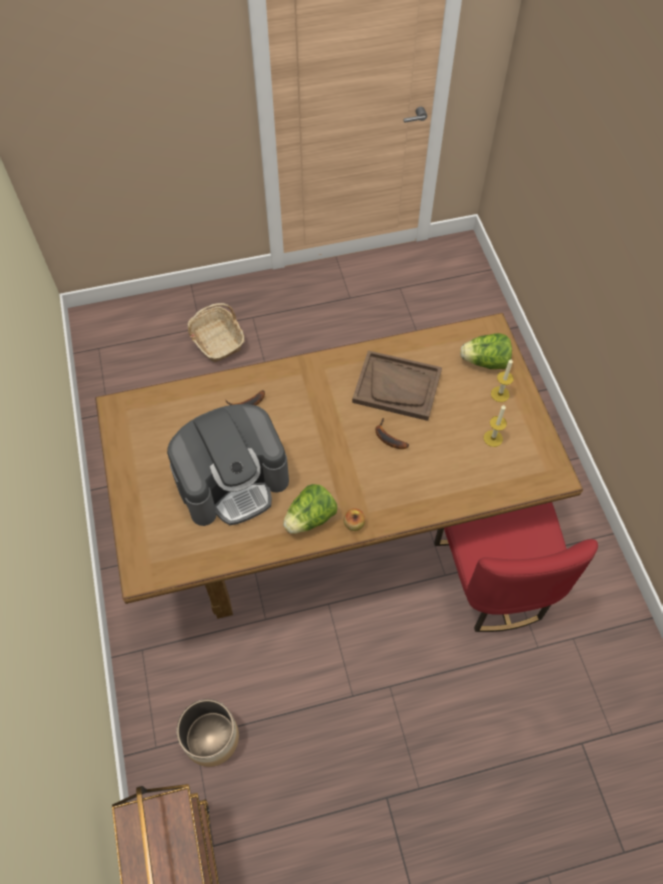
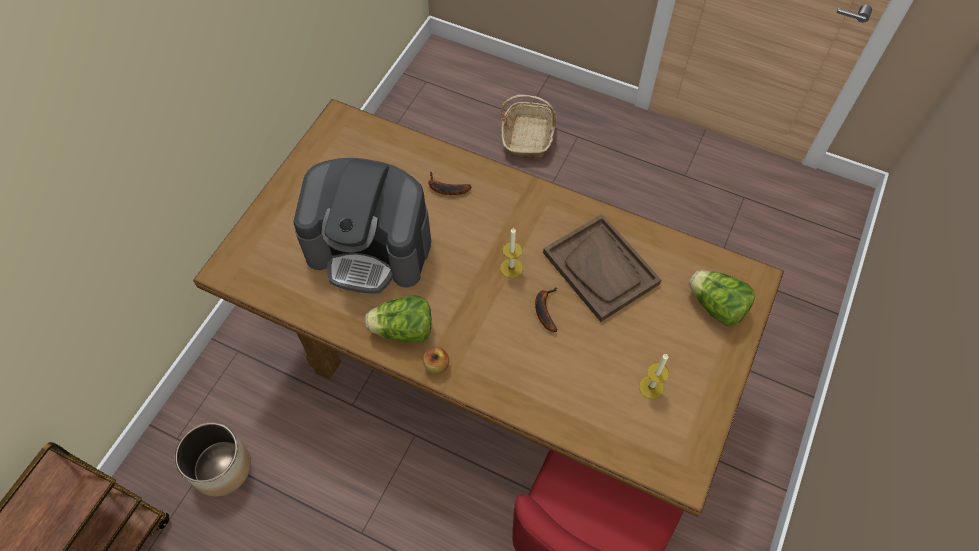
camera: 40 degrees right, 0 degrees up
(500, 394) = (701, 349): candle -> candle (511, 268)

